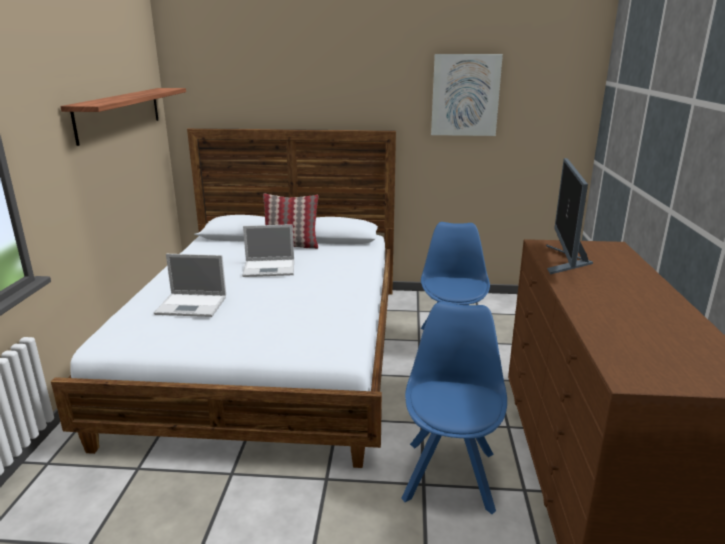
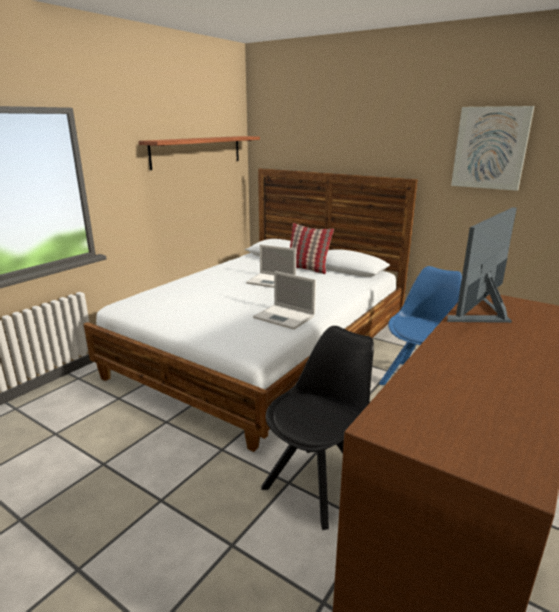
camera: 30 degrees right, 0 degrees up
(193, 305) = (191, 295): laptop -> laptop (285, 317)
(450, 473) = (318, 483): blue chair -> black chair

